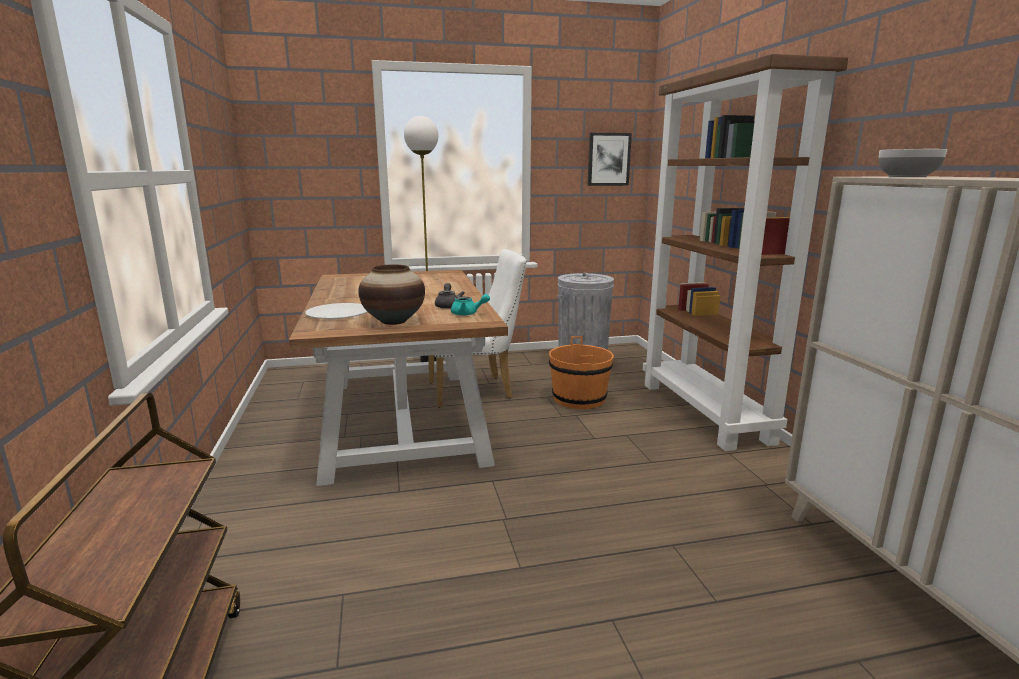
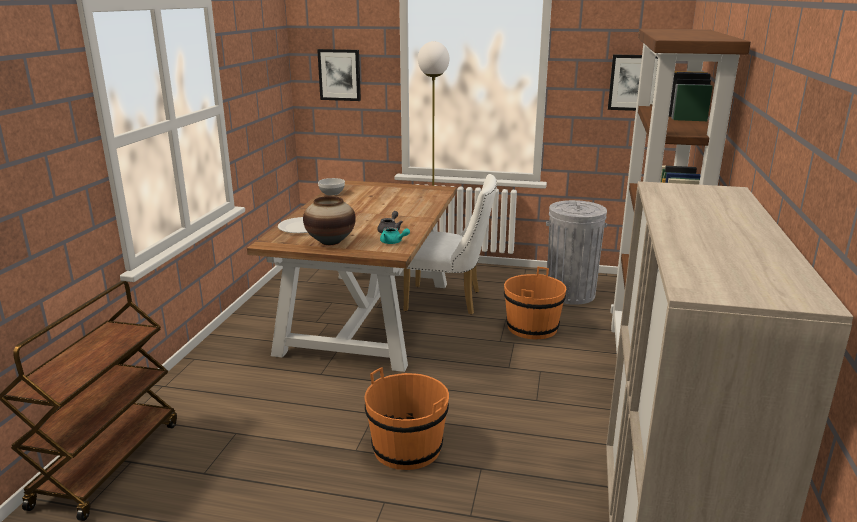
camera: 25 degrees right, 5 degrees up
(304, 158) = (339, 75): none -> picture
(576, 546) = (407, 448): none -> orange bucket
(906, 176) = (684, 194): bowl -> bowl (332, 193)

